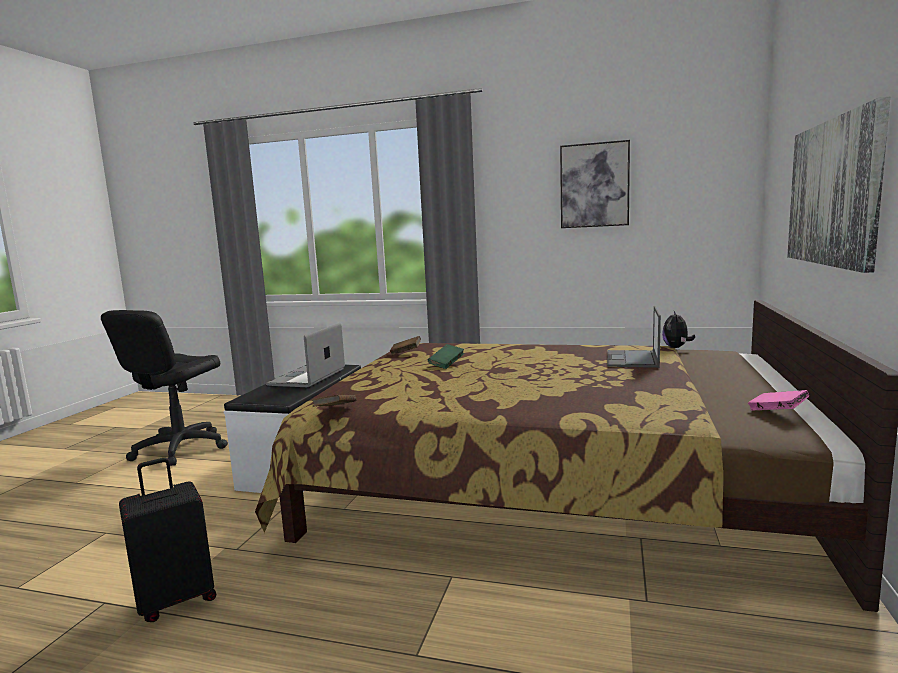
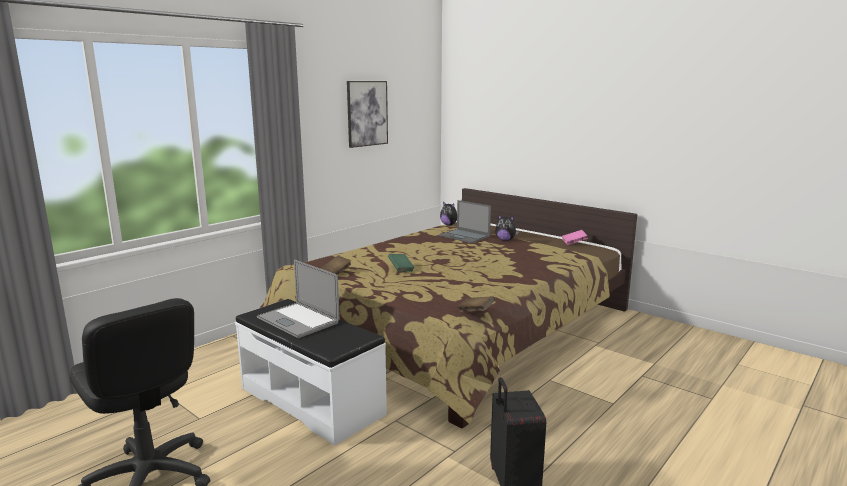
camera: 65 degrees left, 5 degrees up
(661, 375) = (505, 240): none -> plush toy
(833, 193) = (553, 133): picture -> none

